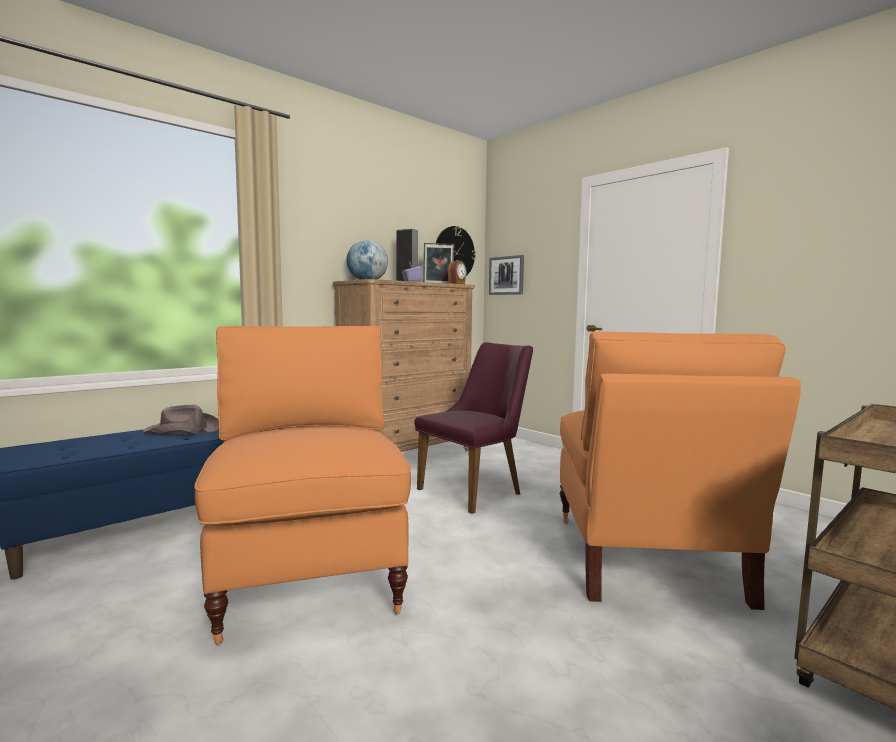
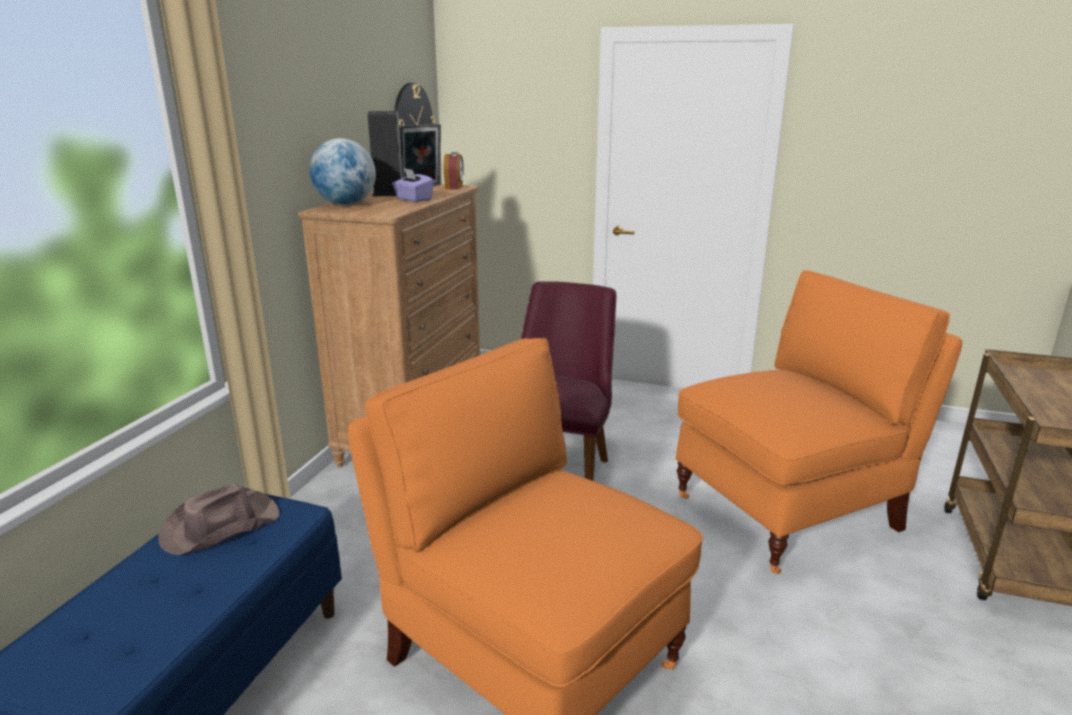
camera: 30 degrees left, 15 degrees up
(506, 275) = (481, 152): picture -> none
(645, 559) = (789, 512): orange chair -> orange chair turned 90 degrees counterclockwise

